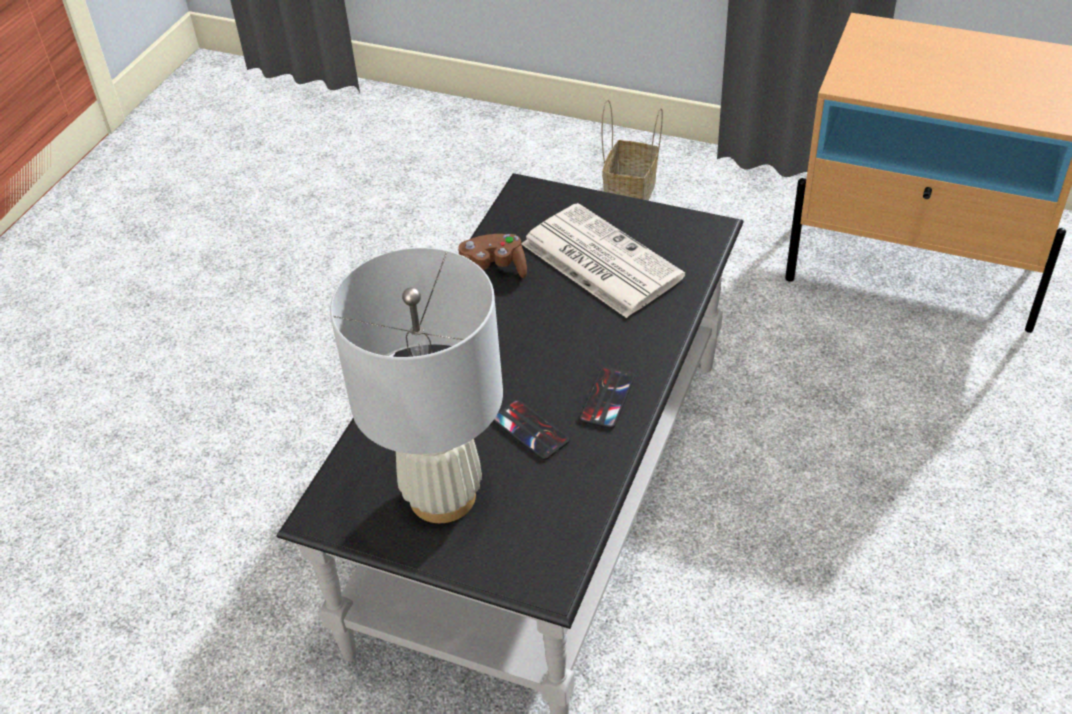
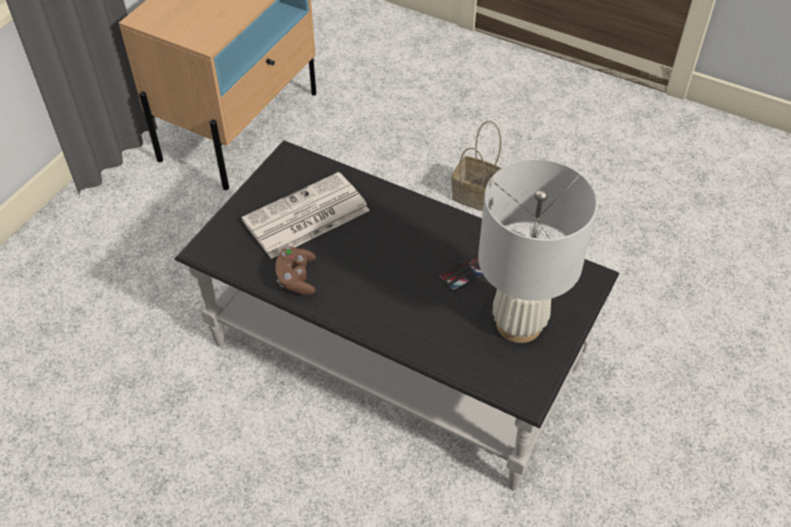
camera: 85 degrees left, 5 degrees up
(607, 398) = (443, 230): phone -> none
(631, 193) = (87, 259): basket -> basket (477, 196)

